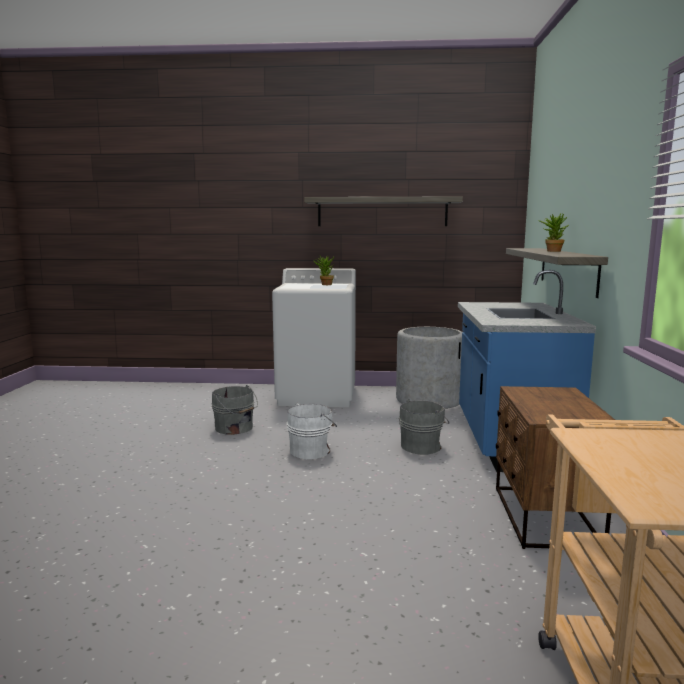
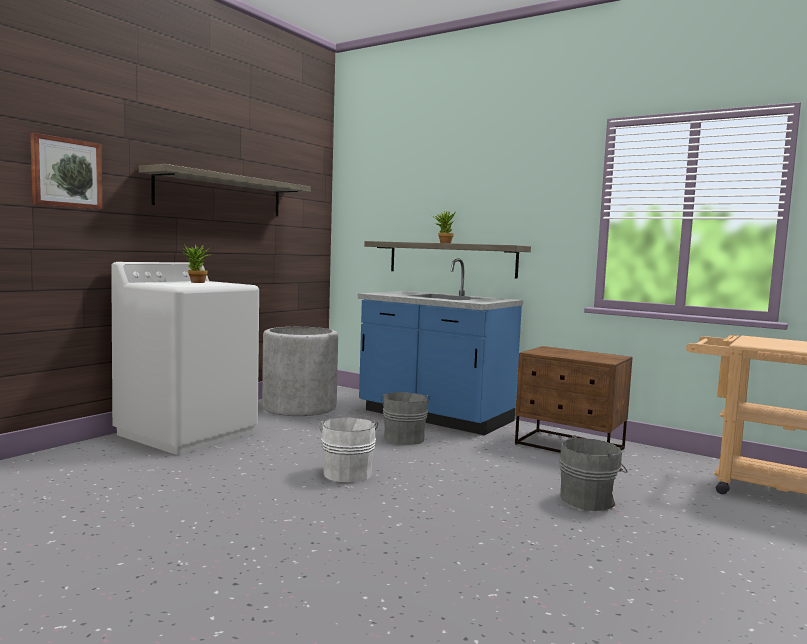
camera: 60 degrees left, 5 degrees down
(235, 428) = (212, 489): grey bucket -> grey bucket (589, 500)
(256, 210) = (66, 173): none -> picture

